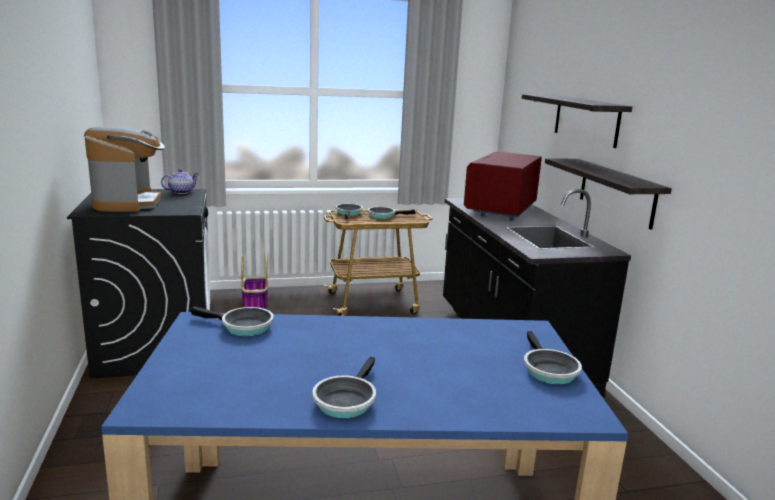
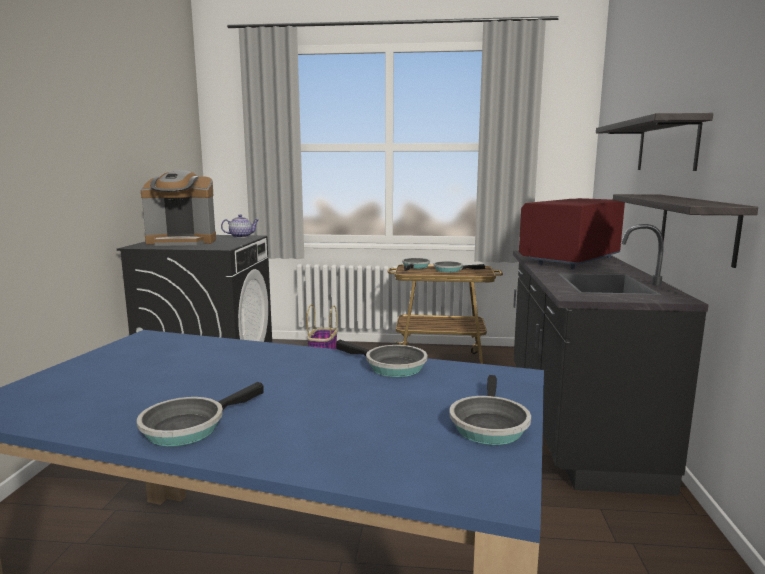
camera: 20 degrees right, 5 degrees down
(128, 203) = (182, 242): coffee machine -> coffee machine turned 75 degrees clockwise
(243, 326) = (181, 346): frying pan -> frying pan (390, 366)

